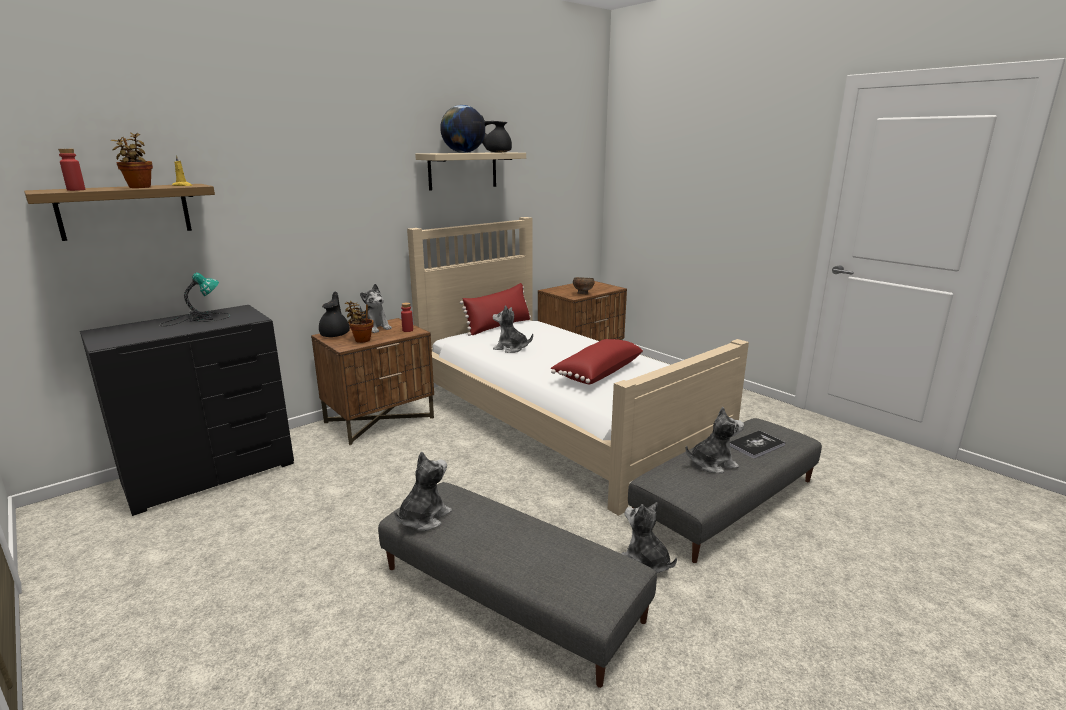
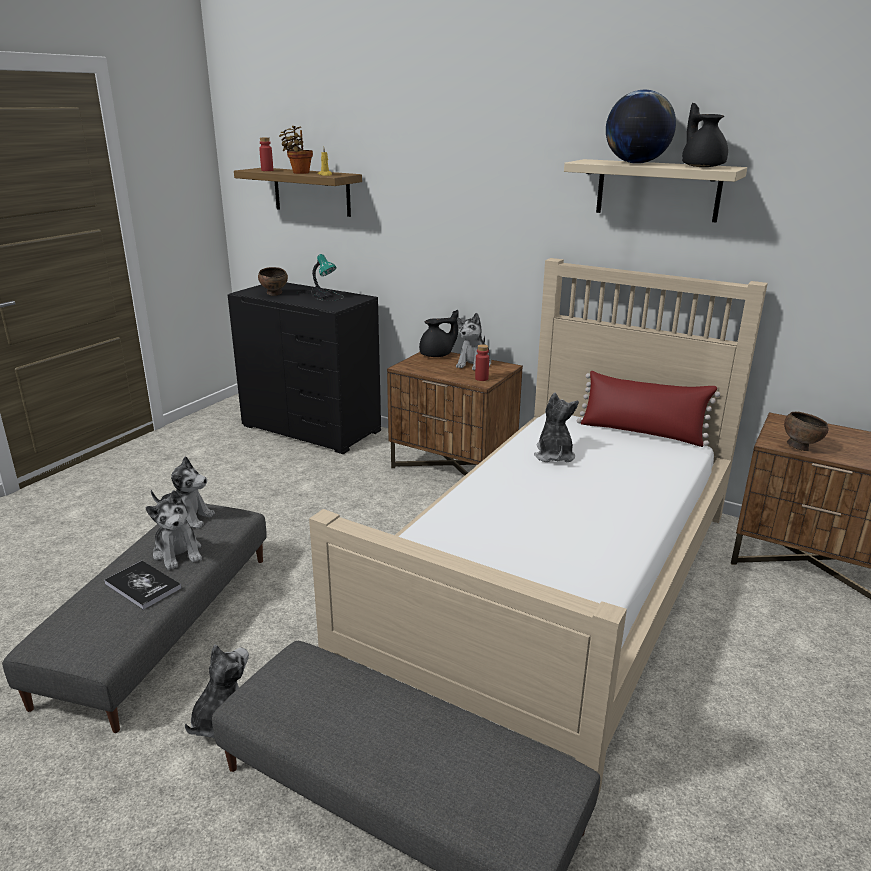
camera: 70 degrees right, 5 degrees up
(148, 334) = (275, 294): none -> brown bowl
(361, 340) = (430, 367): potted plant -> none
(597, 372) = (516, 531): red pillow -> none
(712, 464) = (363, 712): plush toy -> plush toy (178, 553)
(756, 445) = (455, 768): book -> book (143, 586)

